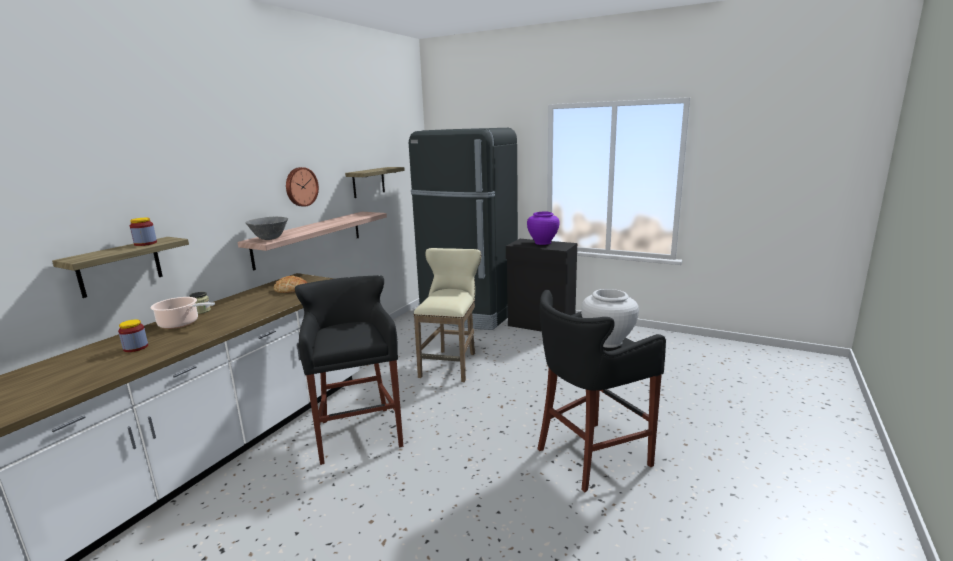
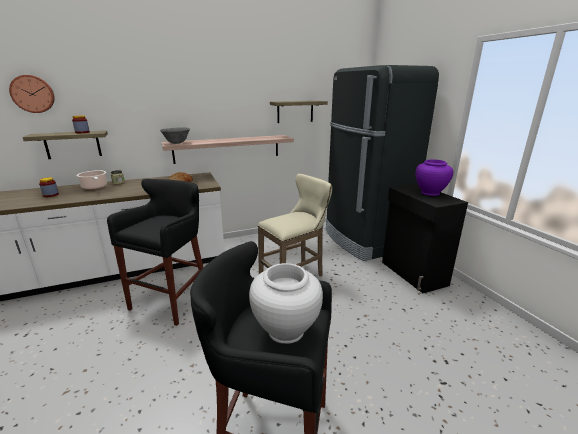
camera: 40 degrees right, 5 degrees up
(300, 186) = (222, 108): wall clock -> wall clock (33, 94)

